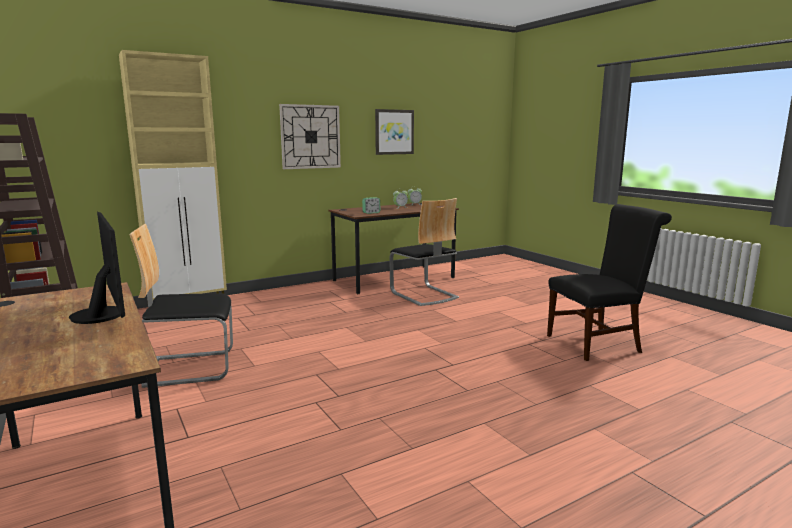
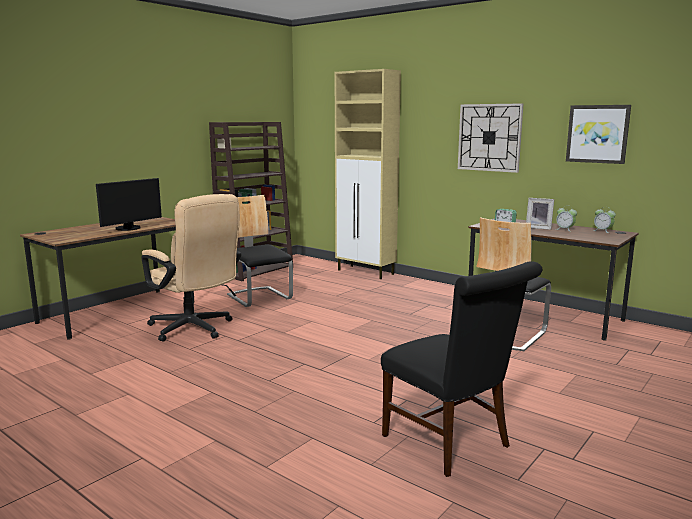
camera: 70 degrees right, 0 degrees up
(269, 421) = (195, 329): none -> beige office chair
(386, 209) = (538, 228): none -> picture frame

